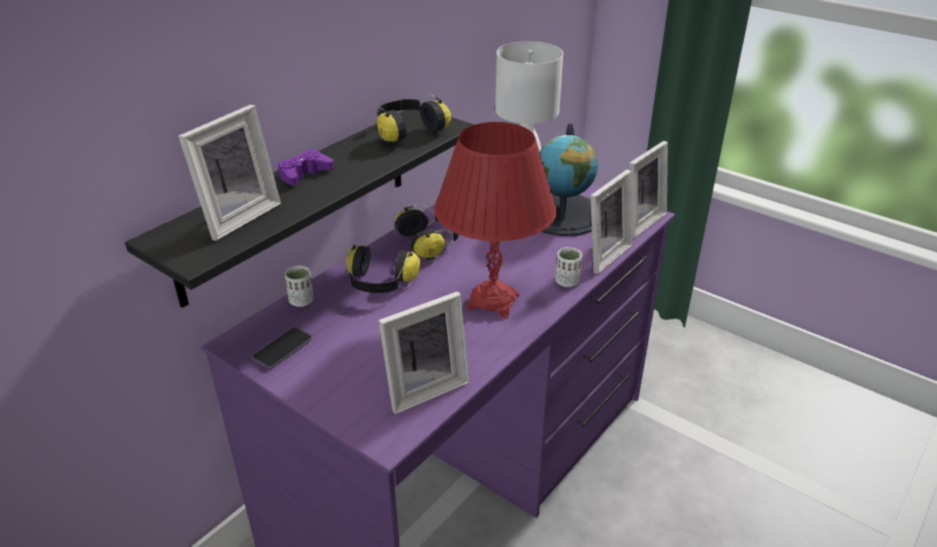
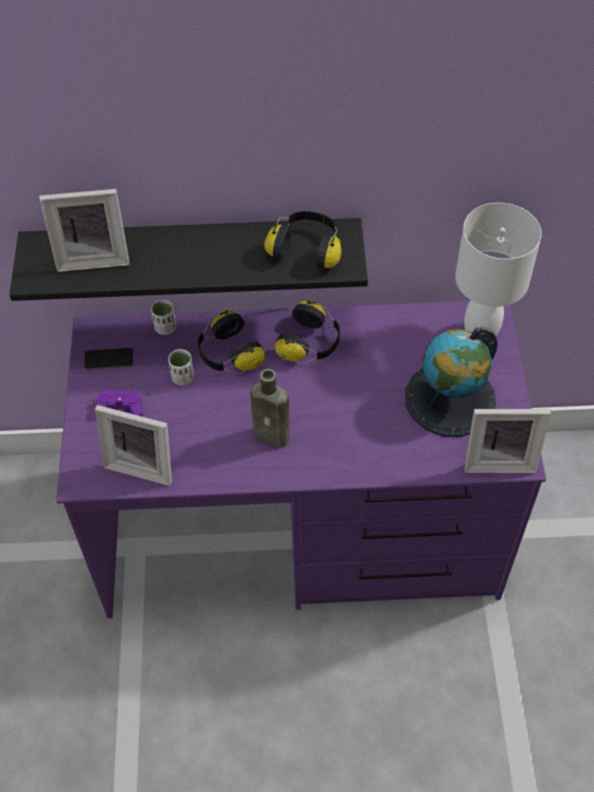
camera: 50 degrees right, 20 degrees up
(304, 174) = (180, 244): purple game controller -> purple game controller (121, 408)
(493, 302) = (274, 436): red table lamp -> brown bottle
(567, 282) = (349, 466): white cup -> white cup (182, 377)
(602, 254) = (415, 465): picture frame -> none

